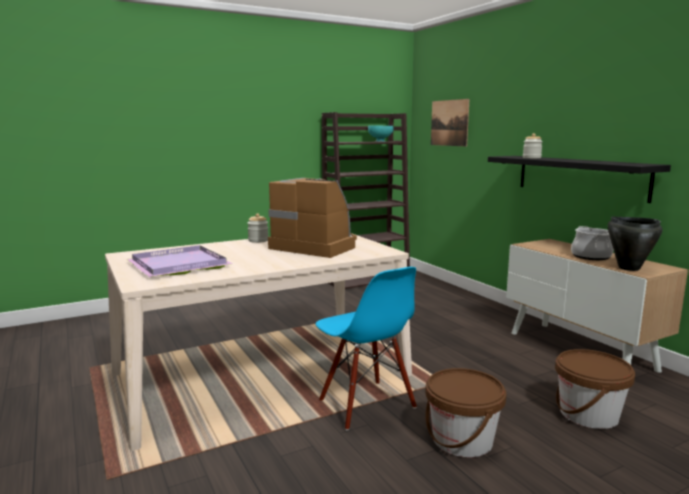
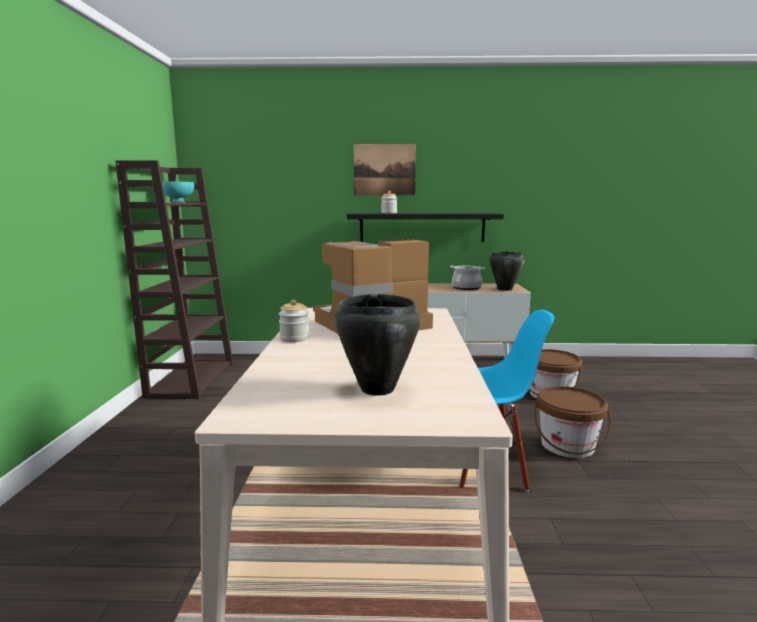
camera: 60 degrees left, 0 degrees up
(177, 265) = (376, 389): purple tray -> black cooking pot
(449, 123) = (251, 181): picture -> picture (384, 170)

